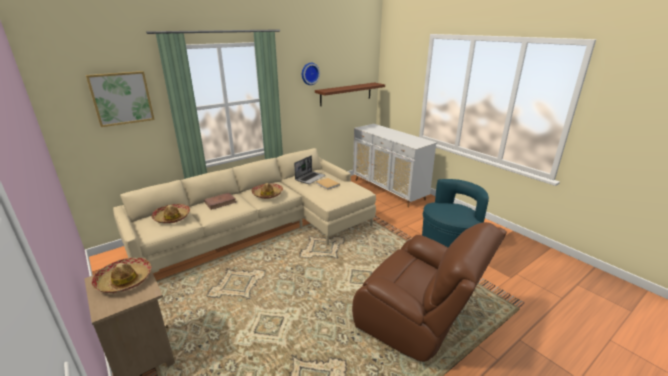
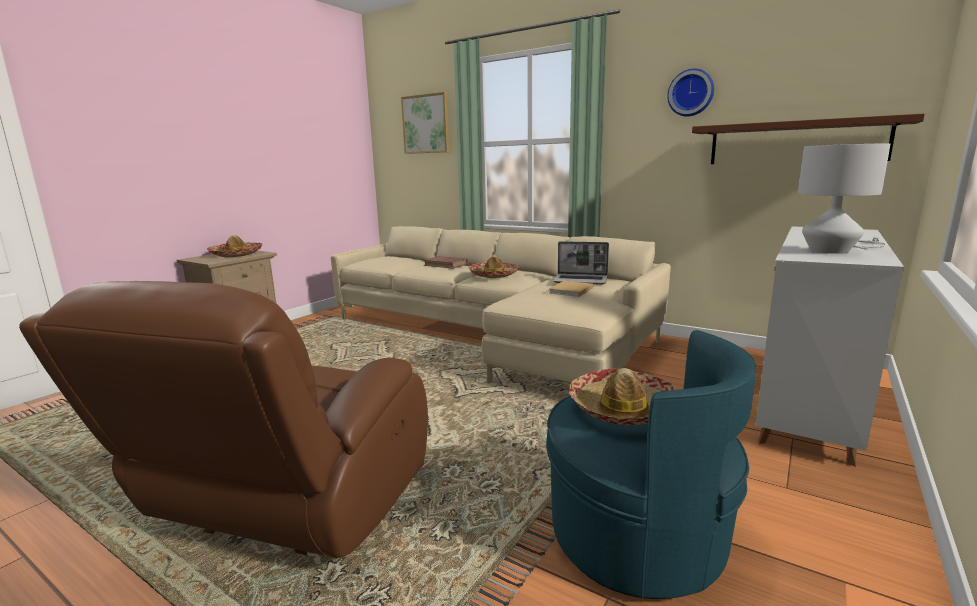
camera: 70 degrees right, 10 degrees down
(172, 217) = (393, 259): hat -> hat (623, 408)
(405, 138) = (840, 248): none -> white table lamp

